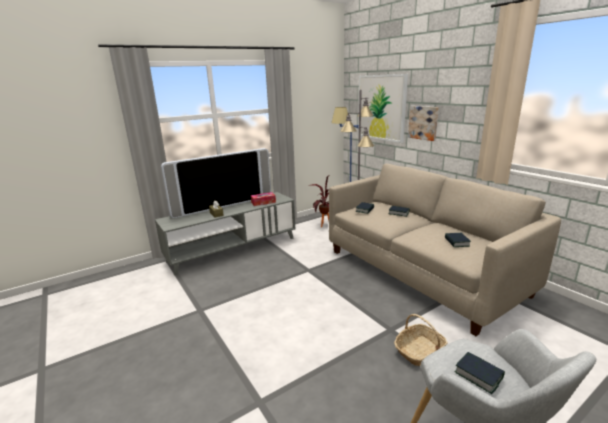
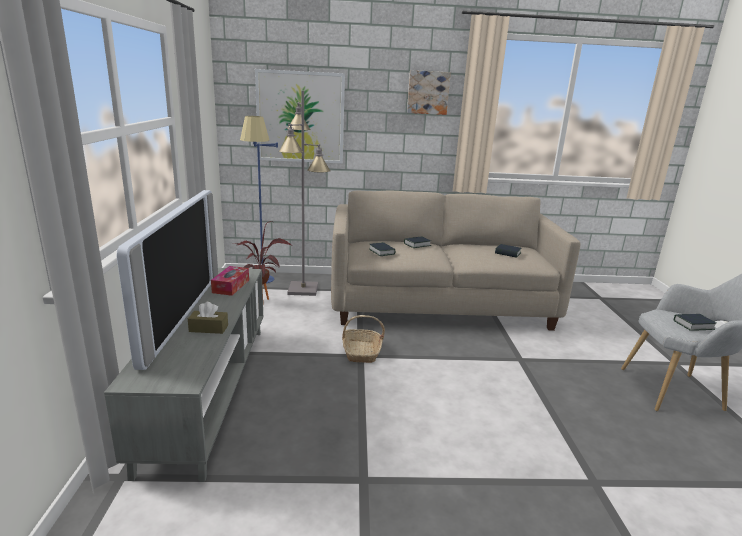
camera: 60 degrees left, 0 degrees up
(419, 351) = (559, 360): basket -> basket (361, 352)
(423, 122) = (373, 136): picture -> picture (428, 92)

